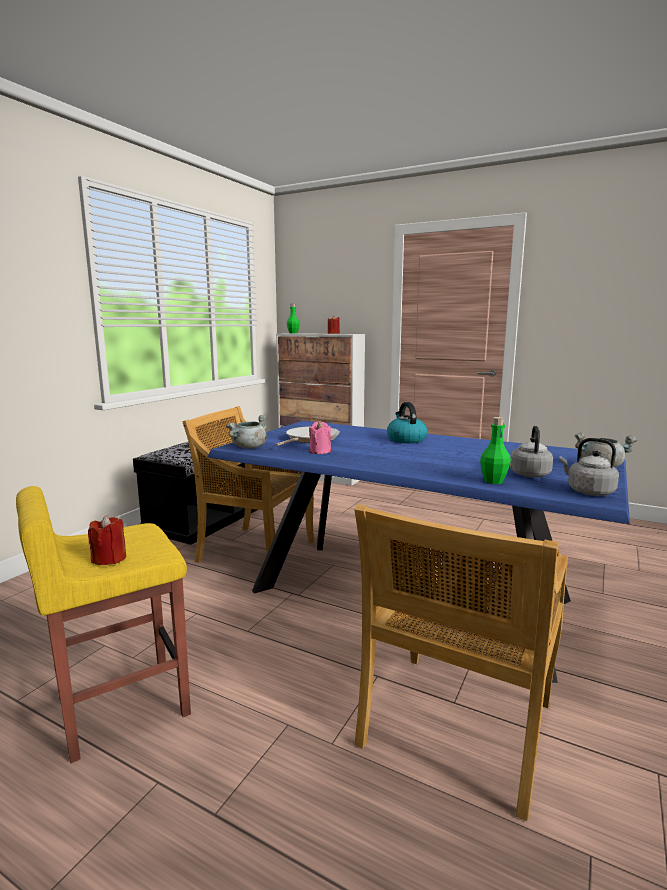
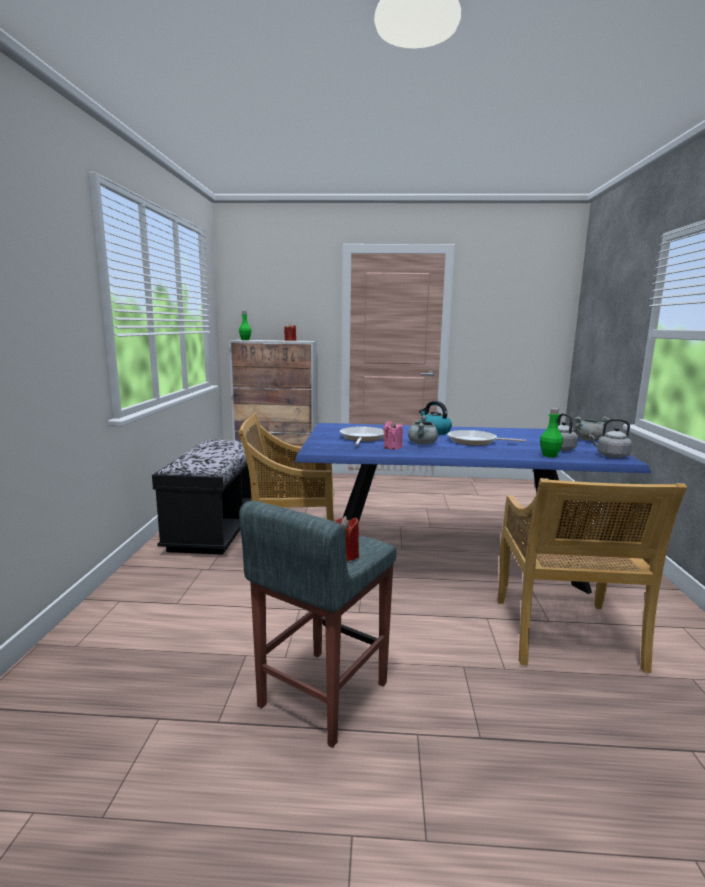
camera: 25 degrees left, 0 degrees up
(120, 706) = (322, 695): yellow stool -> grey stool
(249, 447) = (328, 449): grey cooking pot -> grey cooking pot (422, 443)
(431, 454) = (475, 441): none -> frying pan

